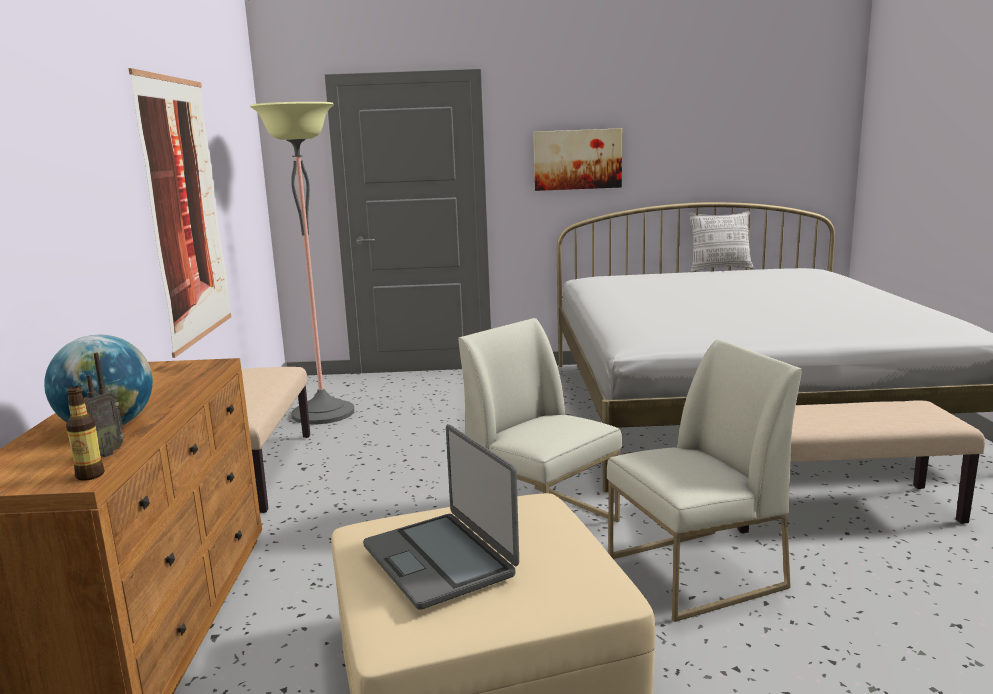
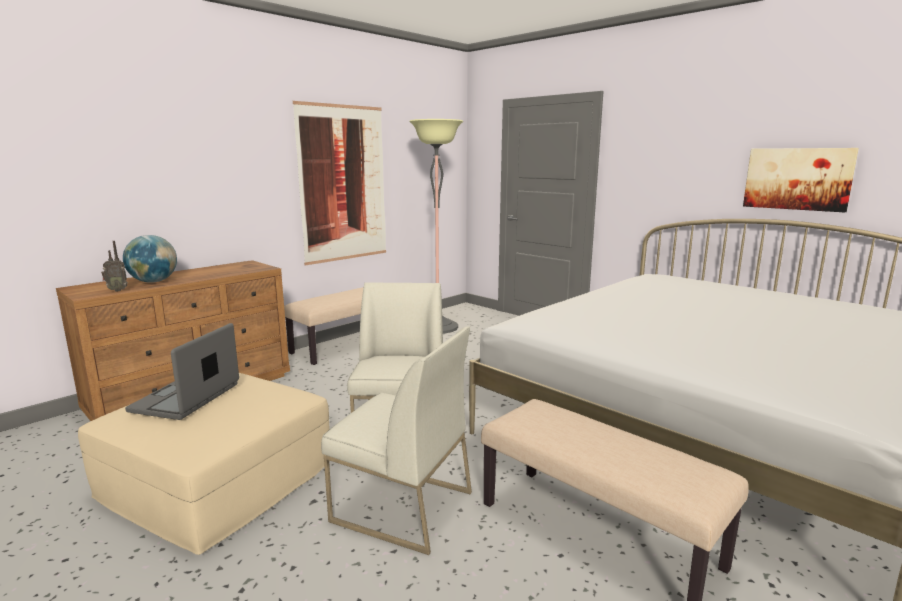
camera: 45 degrees right, 0 degrees up
(90, 475) = (91, 295): bottle -> none
(577, 159) = (671, 169): picture -> picture (797, 179)
(720, 269) = (798, 292): pillow -> none

